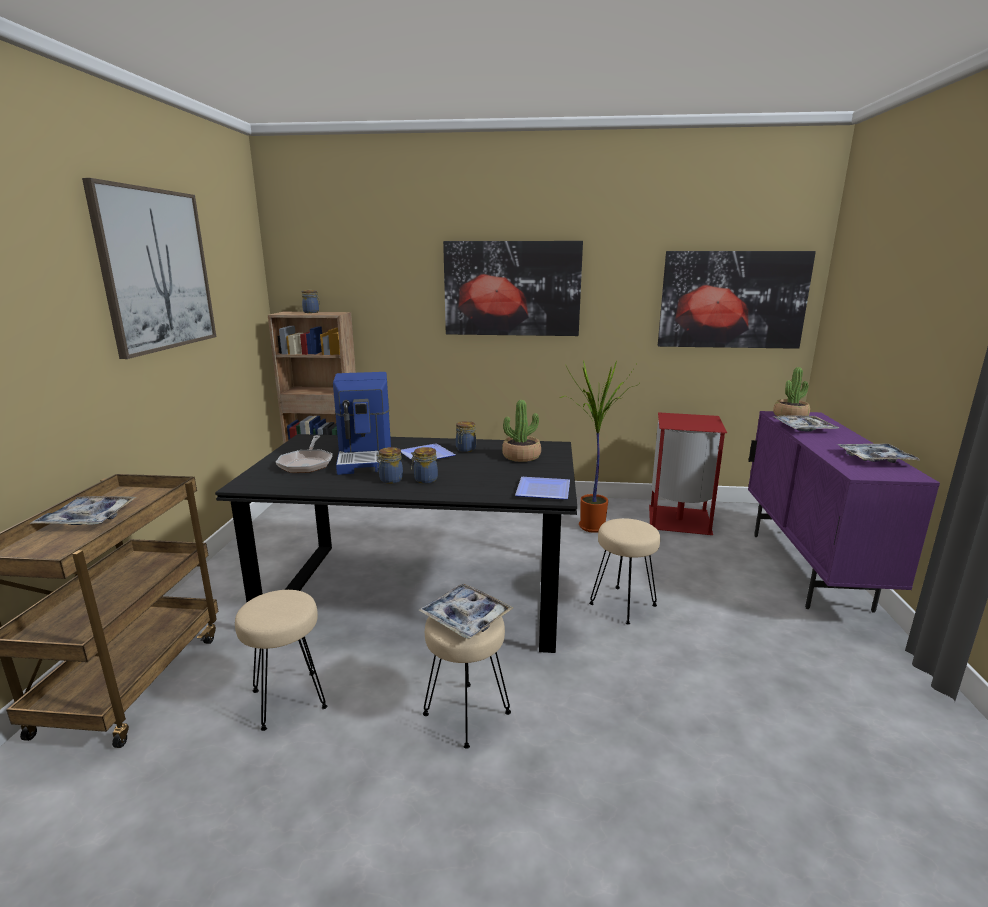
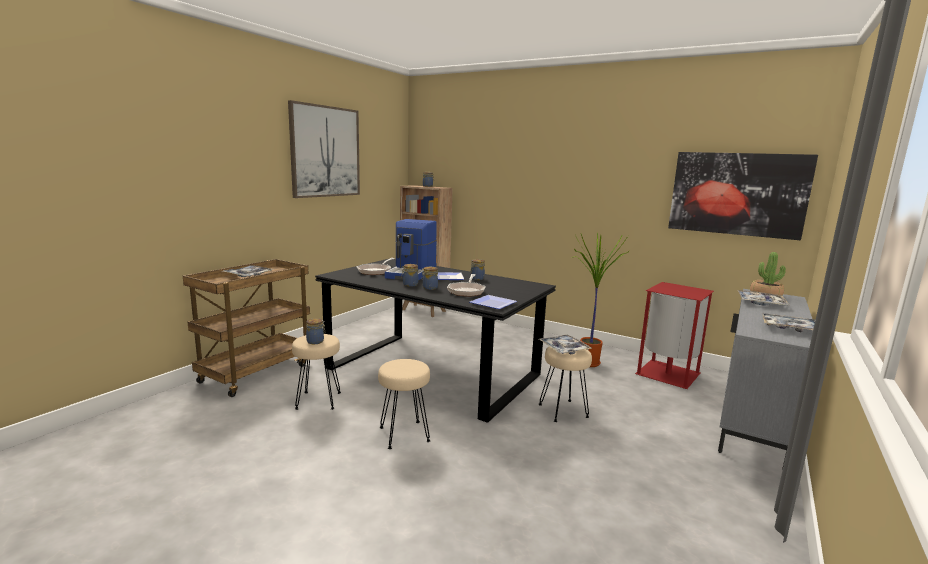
camera: 25 degrees right, 5 degrees down
(280, 611) = (316, 341): none -> jar
(465, 617) = (405, 366): tray -> tray (564, 349)
(481, 475) = (467, 291): none -> frying pan
(512, 289) = (558, 177): picture -> none
(521, 456) = (507, 287): potted plant -> none
(808, 570) = (752, 430): purple cabinet -> grey cabinet

